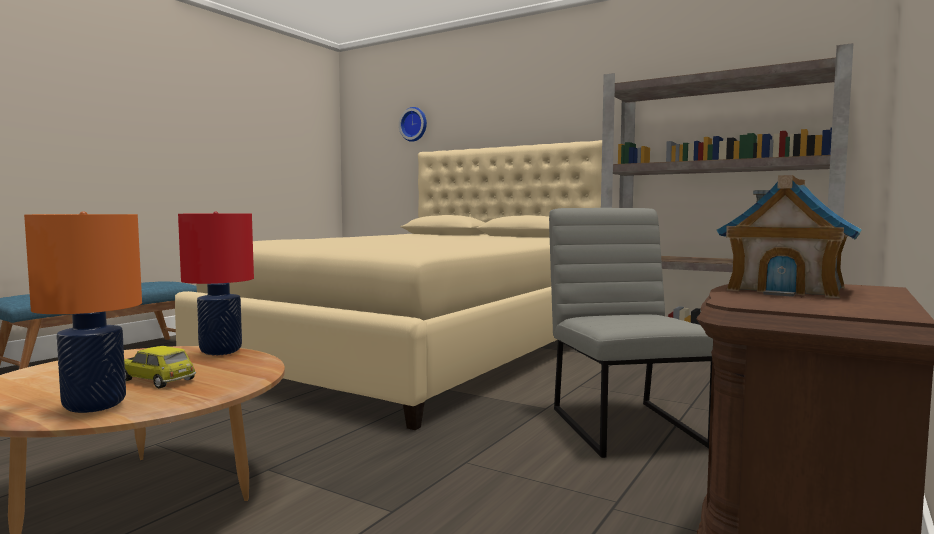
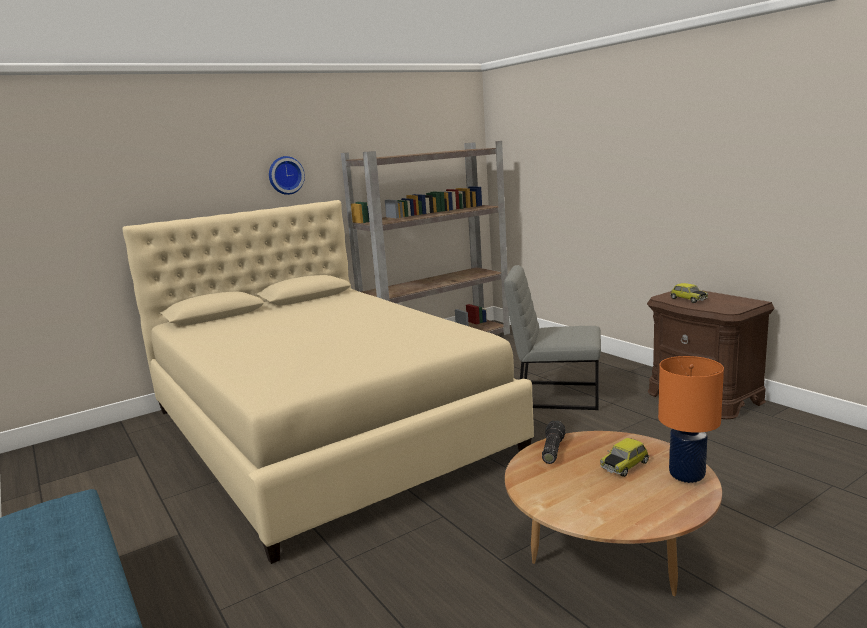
camera: 65 degrees left, 10 degrees up
(221, 353) = (551, 450): red table lamp -> flashlight
(414, 124) = (92, 190): wall clock -> wall clock (285, 175)
(787, 288) = (688, 299): toy house -> toy car

